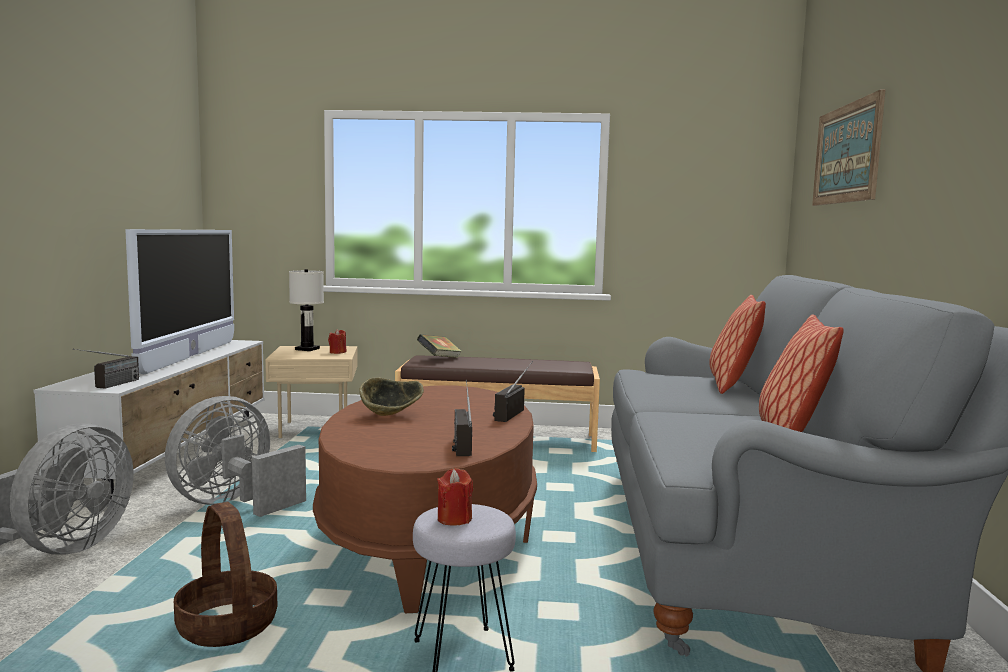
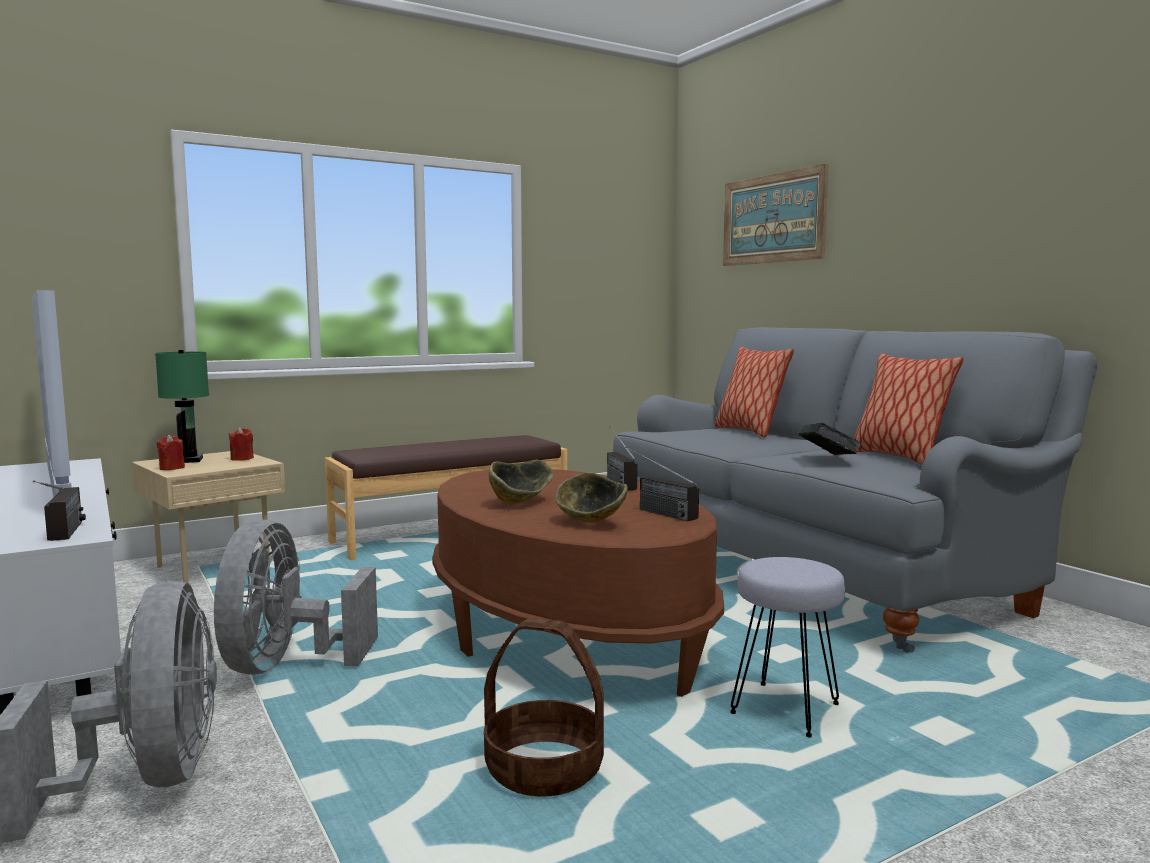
camera: 35 degrees left, 0 degrees up
(307, 349) = (187, 460): white table lamp -> green table lamp
(385, 441) = (592, 523): none -> bowl
(439, 359) = (376, 450): book -> book (828, 459)
(454, 519) = (787, 570): red candle -> red candle (172, 468)

